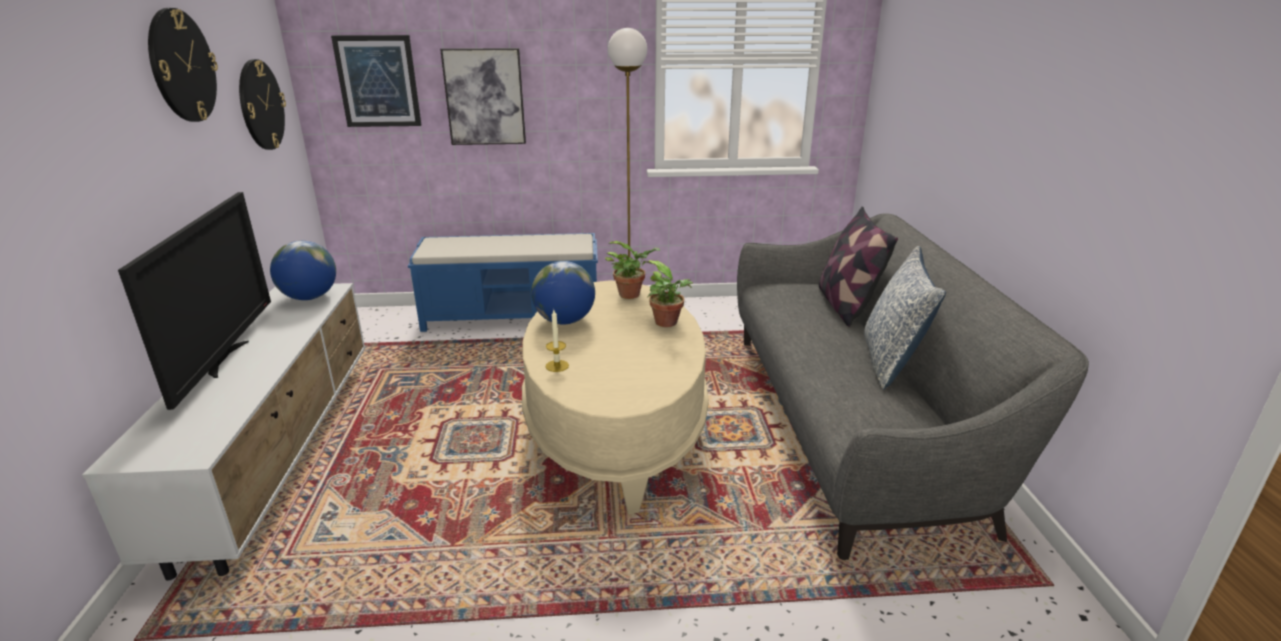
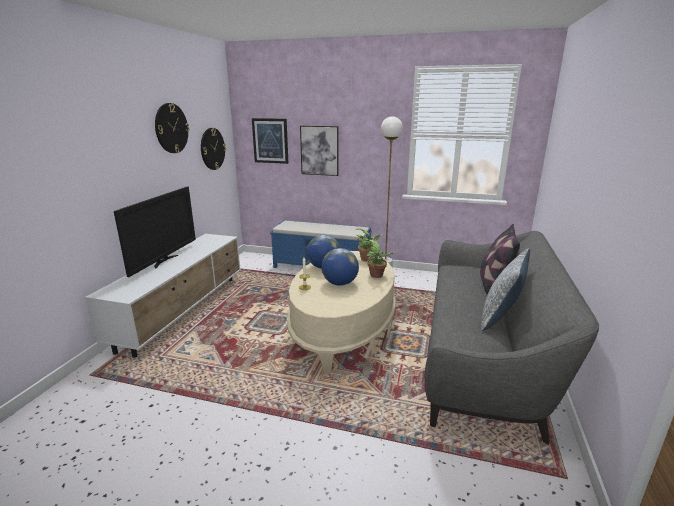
camera: 20 degrees right, 5 degrees down
(310, 297) = (215, 240): globe -> globe (340, 283)

